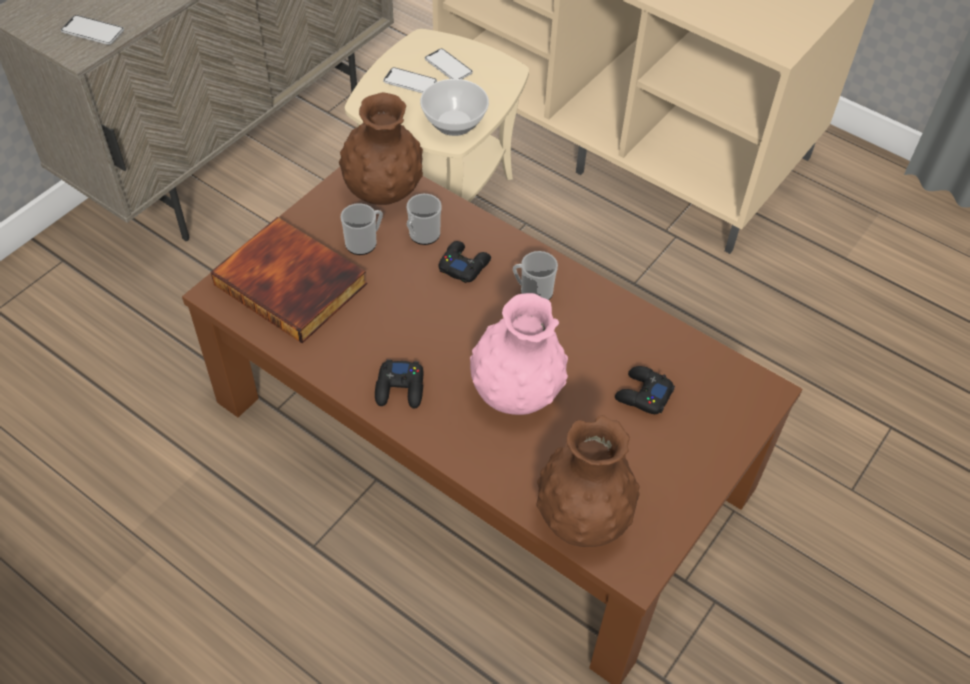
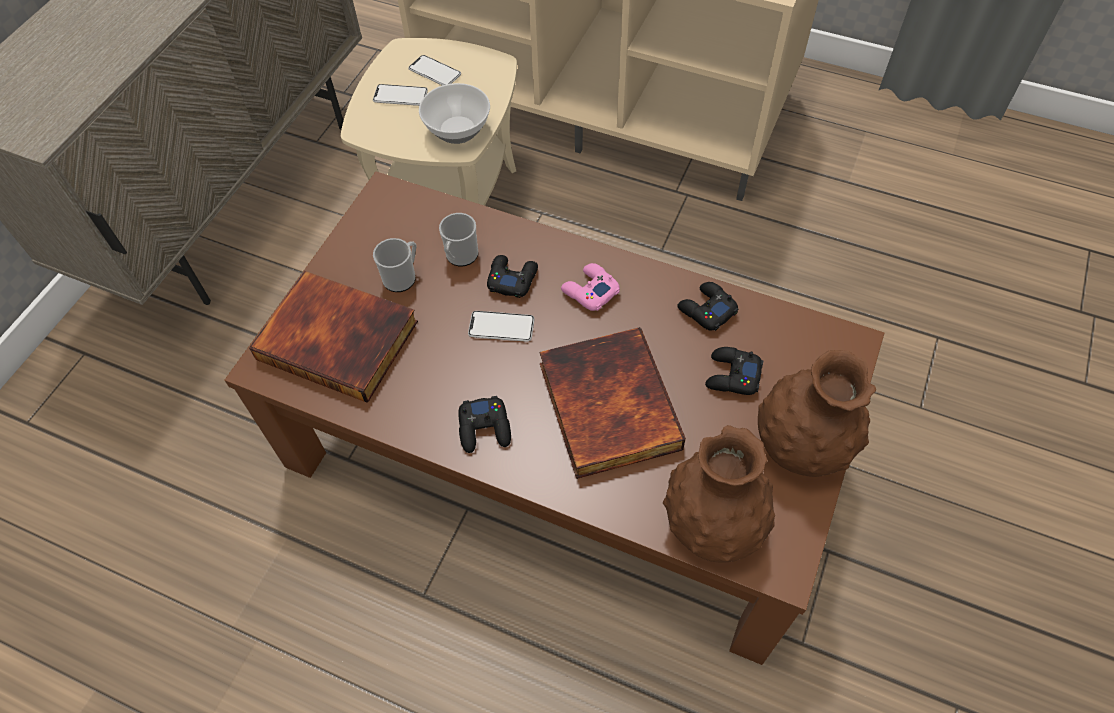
camera: 10 degrees left, 5 degrees up
(92, 31) = (48, 111): phone -> phone (501, 327)
(383, 192) = (407, 219): brown vase -> brown vase (801, 447)
(516, 394) = (605, 405): pink vase -> book
(532, 291) = (589, 291): mug -> pink game controller
(637, 332) = (706, 310): none -> black game controller

